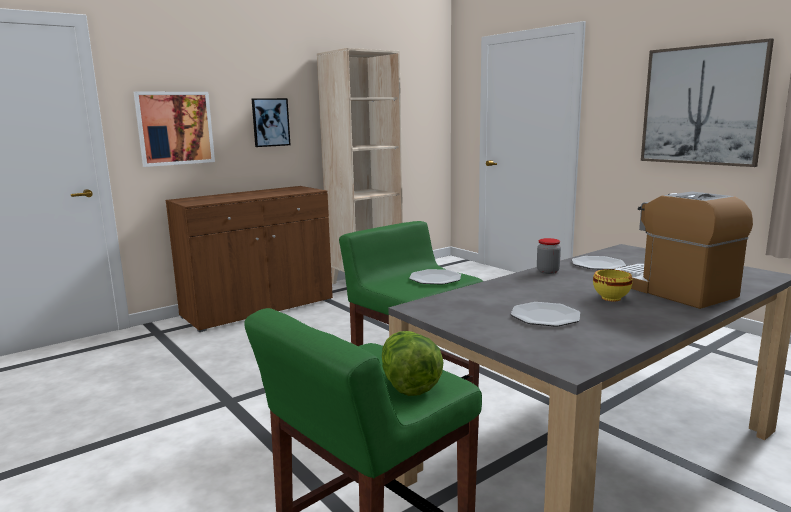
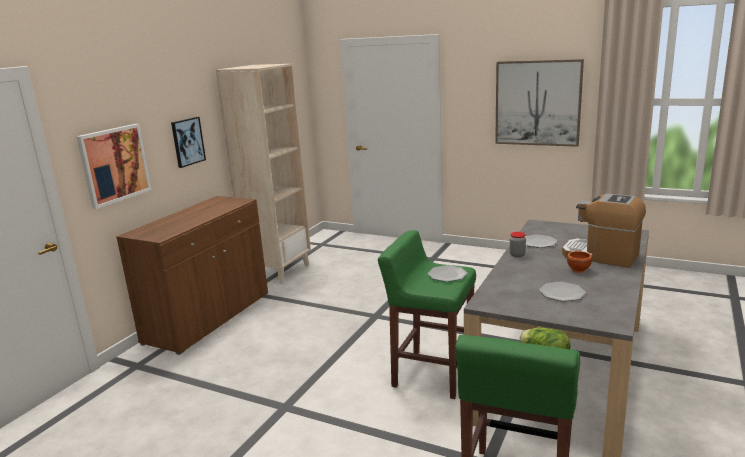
camera: 25 degrees left, 5 degrees up
(612, 298) = (579, 270): yellow bowl -> brown bowl

